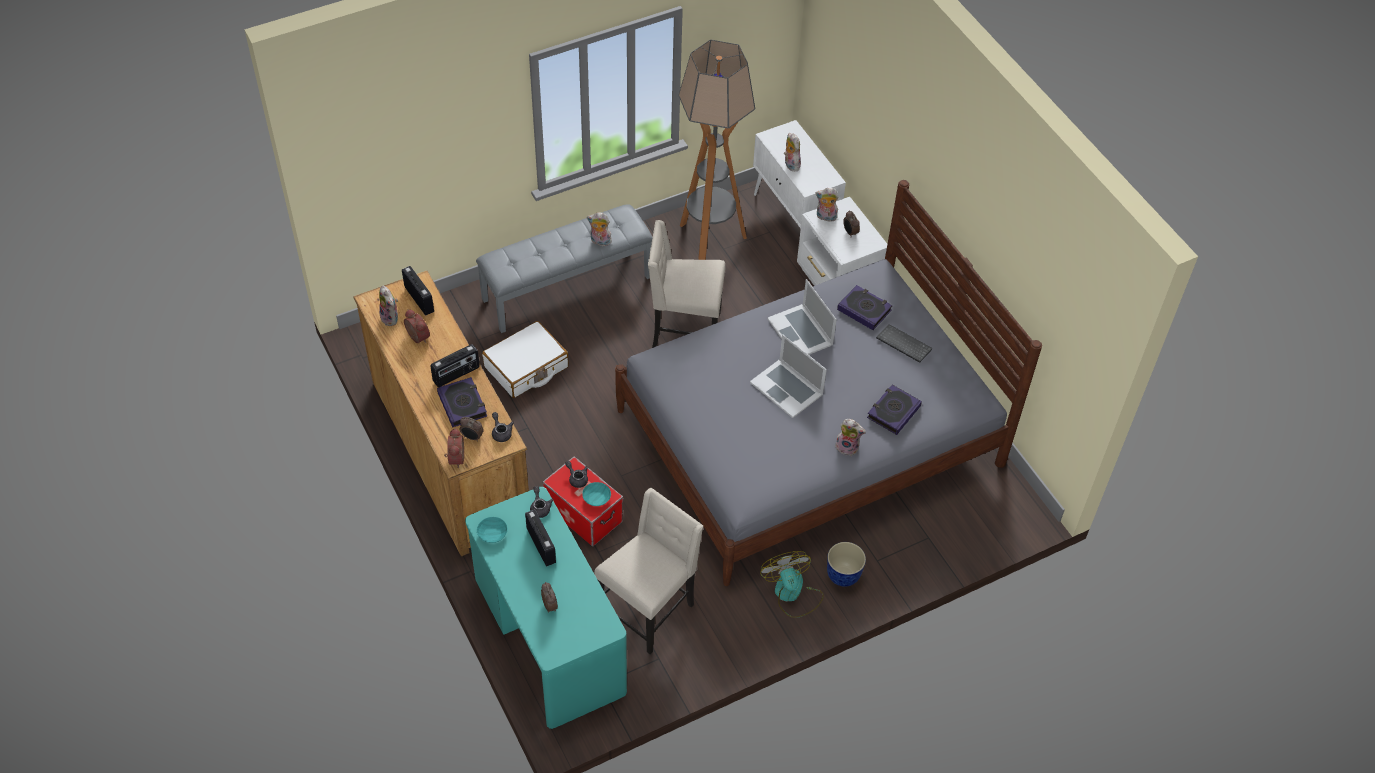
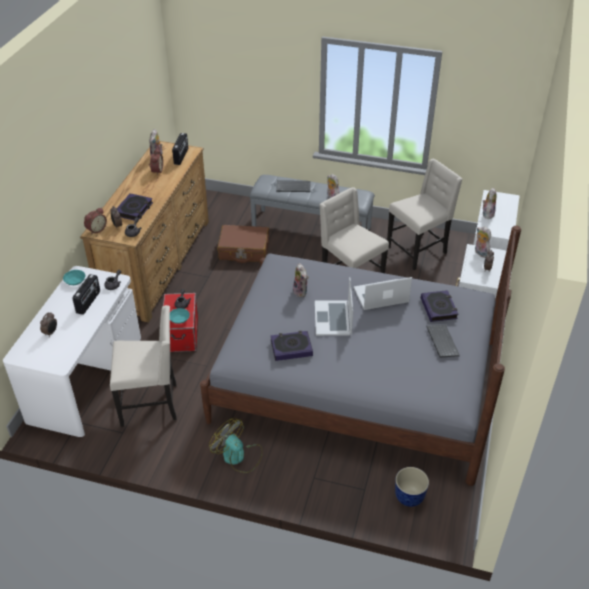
camera: 45 degrees right, 10 degrees down
(456, 375) = (151, 196): radio -> none
(526, 367) = (244, 250): white suitcase -> brown suitcase
(539, 251) = (294, 186): none -> keyboard
(548, 637) = (85, 378): turquoise desk -> white desk
(709, 244) = (418, 250): floor lamp -> beige chair
(792, 594) = (238, 456): fan -> fan turned 75 degrees counterclockwise
(800, 331) = (381, 295): laptop -> laptop turned 60 degrees clockwise
(843, 575) = (282, 470): planter -> planter (409, 497)
(848, 447) = (330, 373): plush toy -> plush toy (301, 292)
(893, 412) = (386, 373): book -> book (291, 348)

